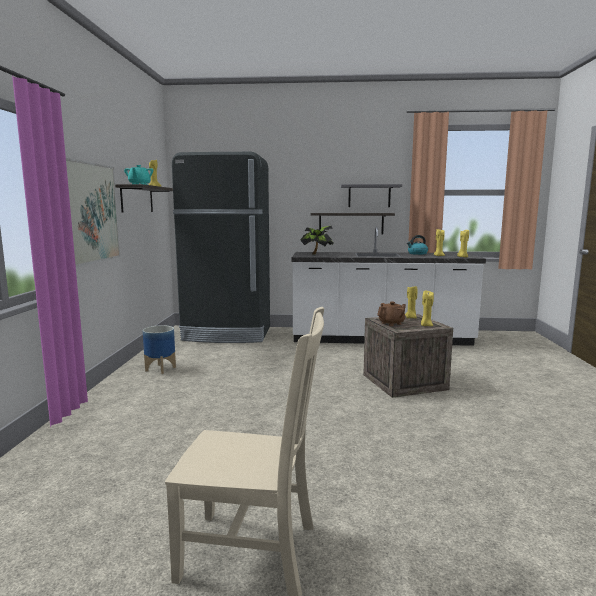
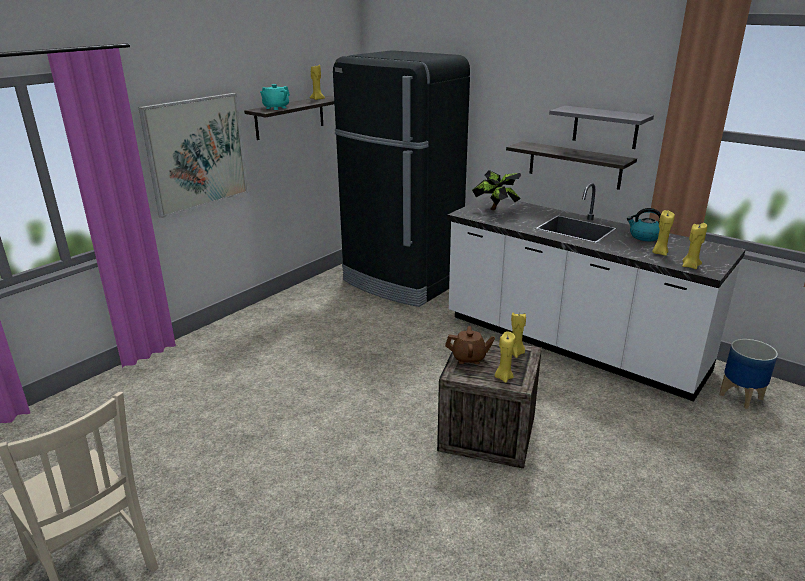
camera: 35 degrees right, 15 degrees up
(160, 369) = (277, 320): planter -> planter (740, 397)

